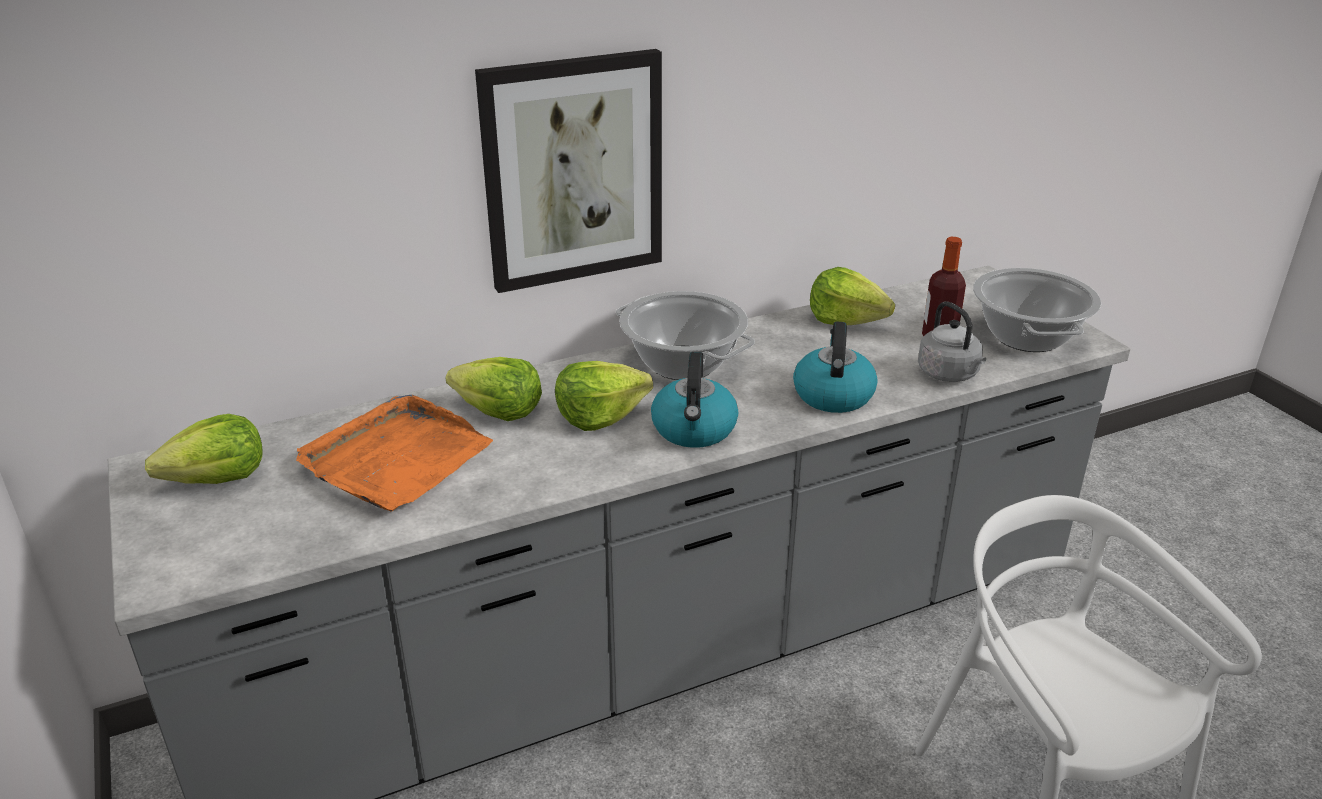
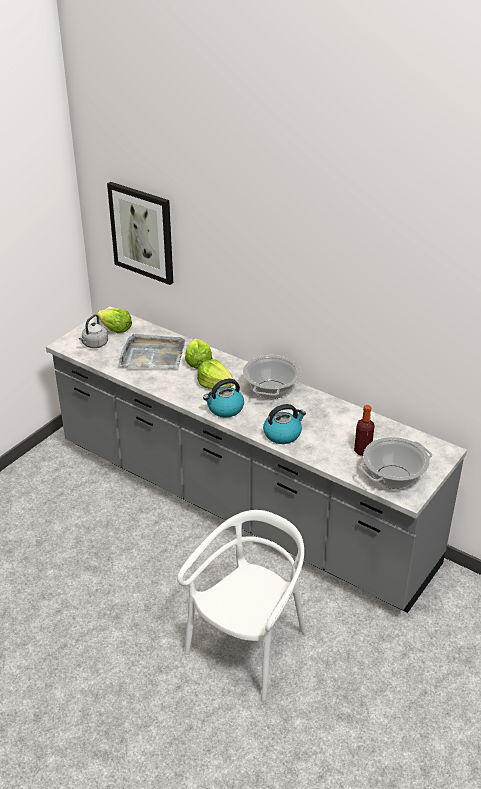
camera: 60 degrees right, 5 degrees up
(396, 459) = (152, 355): orange tray -> grey tray
(573, 171) = (261, 290): picture -> picture (142, 232)
(846, 319) = (354, 420): lettuce -> none
(949, 374) = (331, 461): grey kettle -> grey kettle (94, 344)

